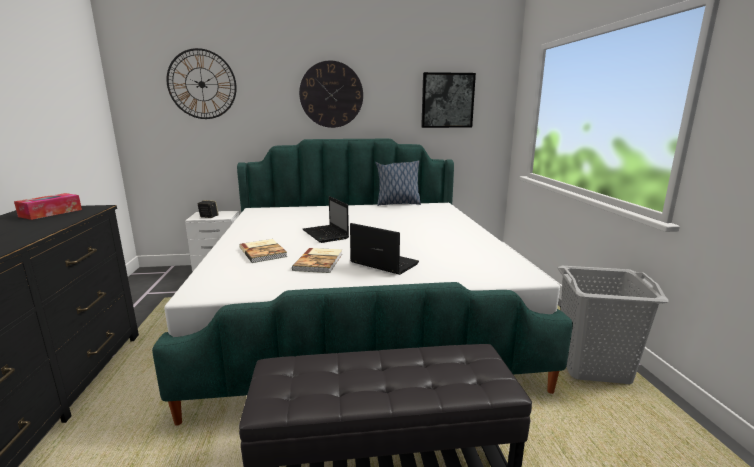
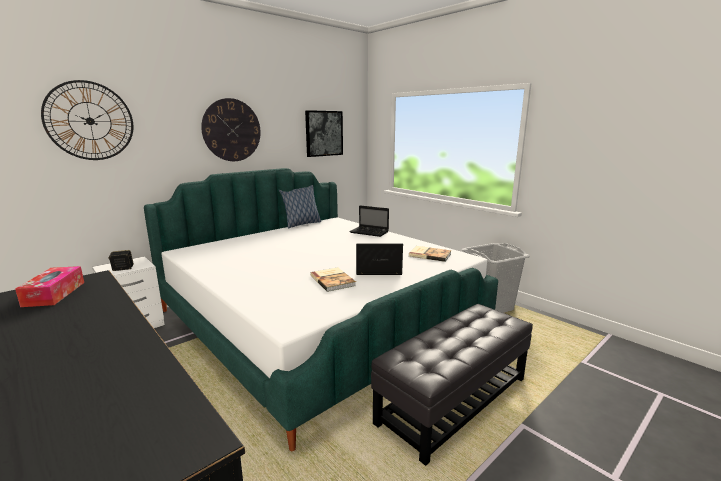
camera: 35 degrees left, 0 degrees up
(264, 252) = (273, 284): book -> book (429, 255)
(326, 235) = (295, 260): laptop -> laptop (370, 232)

